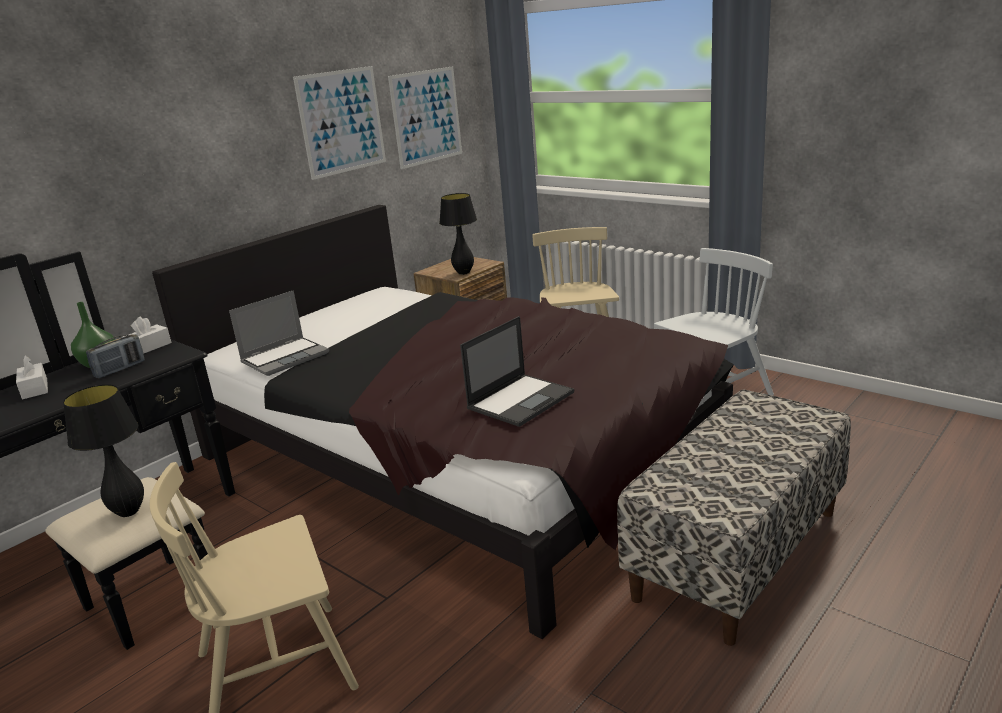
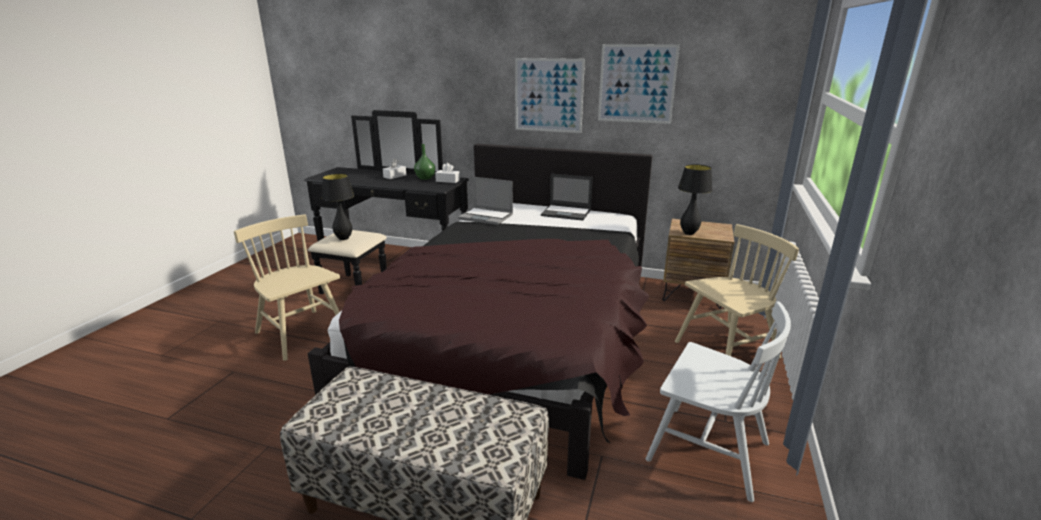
camera: 65 degrees right, 0 degrees up
(120, 369) = (418, 183): radio -> none
(426, 117) = (730, 96): picture -> picture (548, 95)
(521, 400) = (429, 290): laptop -> laptop (567, 213)

